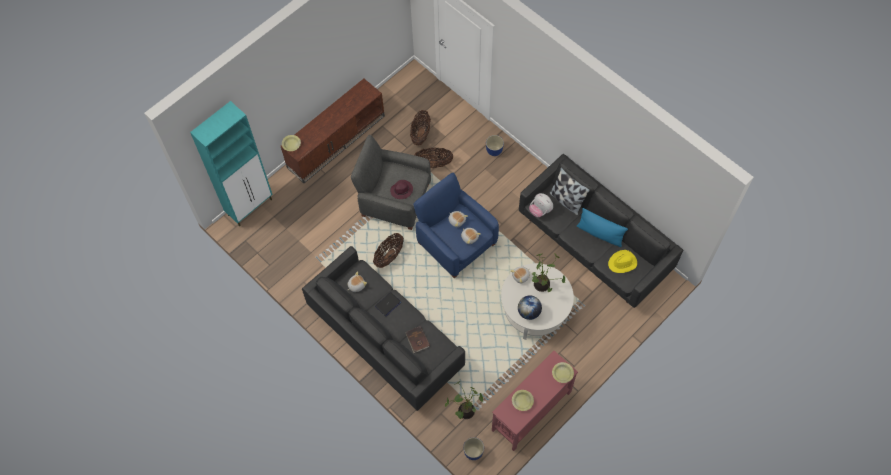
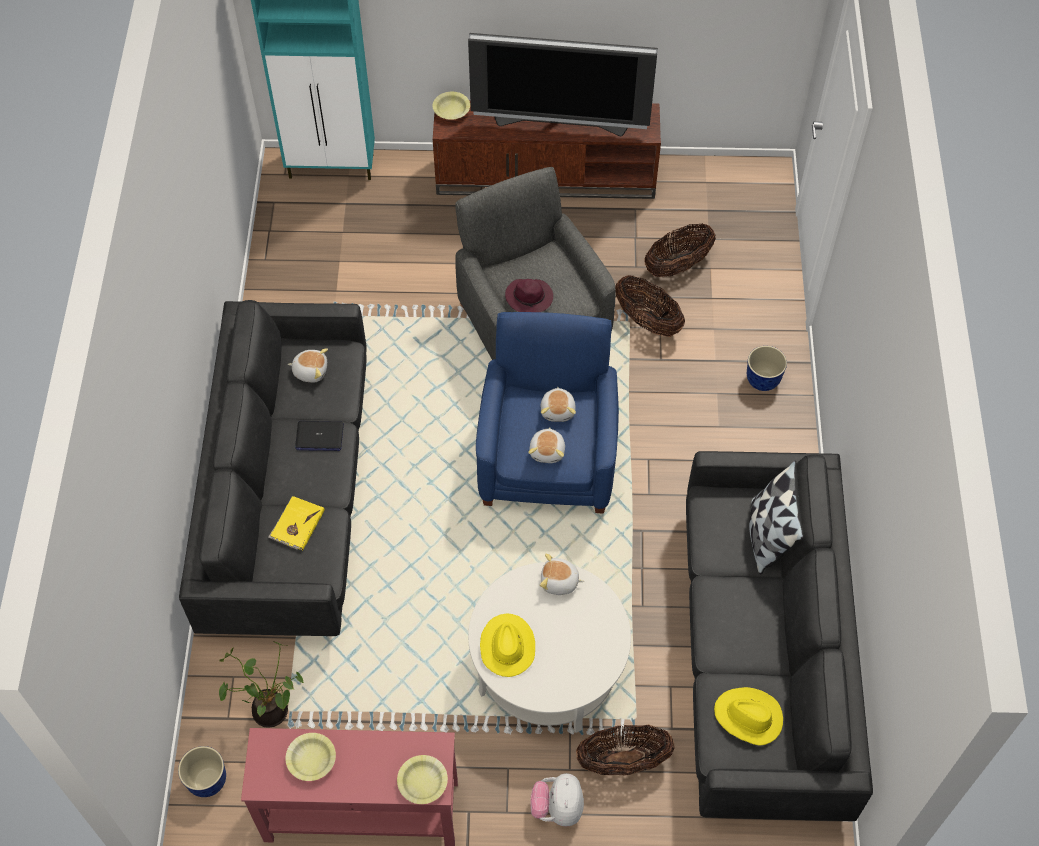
camera: 45 degrees right, 5 degrees down
(337, 115) = (561, 122): none -> television
(389, 256) = (431, 390): basket -> basket (623, 760)
(417, 340) = (296, 524): brown book -> yellow book
(529, 312) = (507, 646): globe -> yellow hat
(540, 210) = (707, 512): plush toy -> plush toy (557, 808)
(543, 285) = (578, 627): potted plant -> none
(600, 233) = (764, 636): blue pillow -> none

